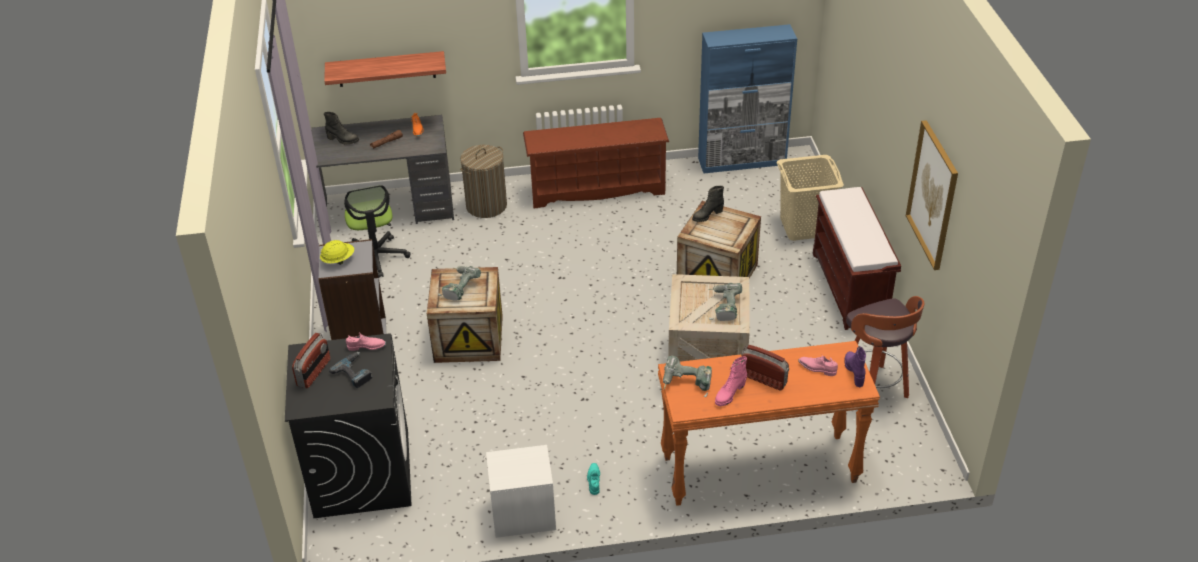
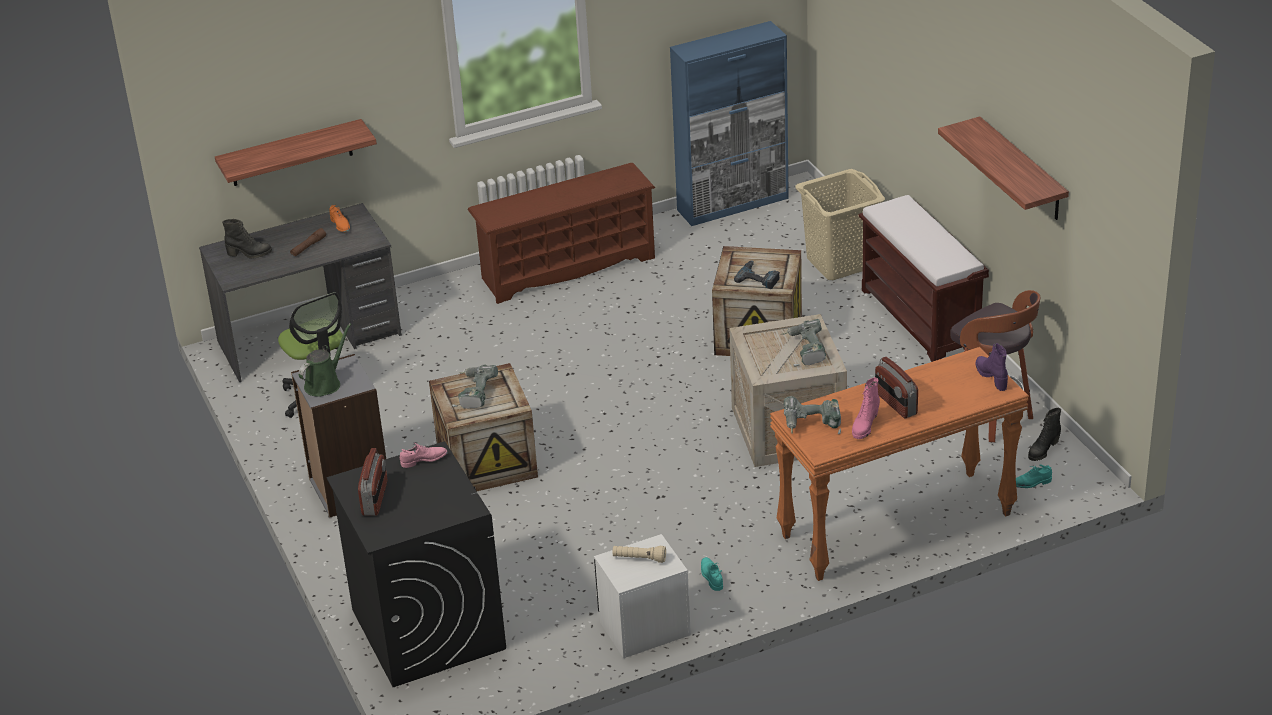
camera: 15 degrees left, 5 degrees down
(338, 260) = (325, 383): yellow hard hat -> green watering can
(355, 372) = (425, 488): power drill -> power drill (758, 278)
(486, 205) = (435, 311): laundry basket -> none
(519, 463) = (639, 559): none -> beige flashlight
(707, 215) = (737, 261): black boot -> black boot (1043, 450)
(763, 379) = (895, 403): radio -> radio turned 135 degrees counterclockwise
(817, 369) = (949, 382): pink shoe -> none
(884, 457) = (1031, 483): none -> turquoise shoe
(933, 195) = (1022, 170): picture -> shelf

